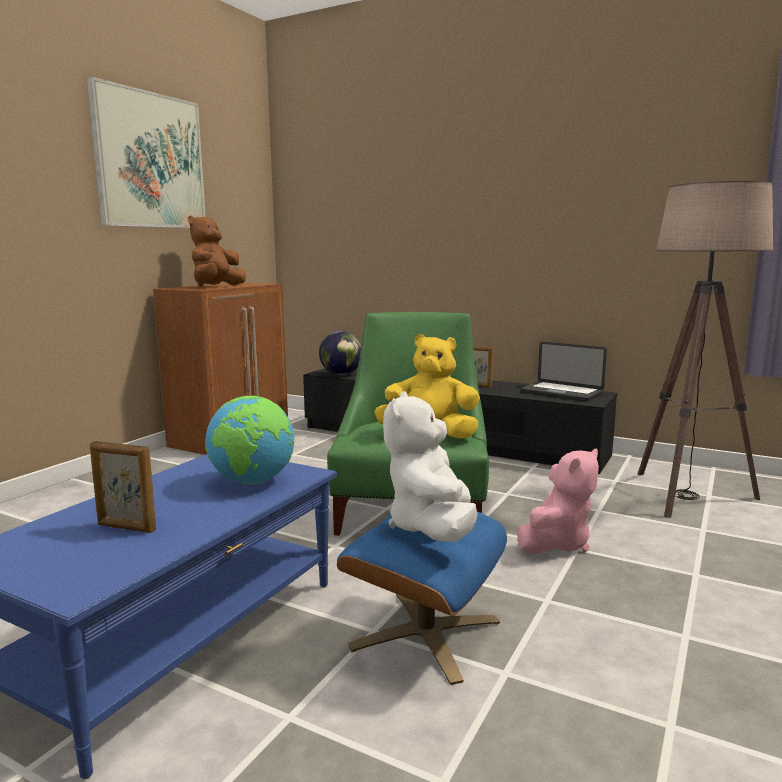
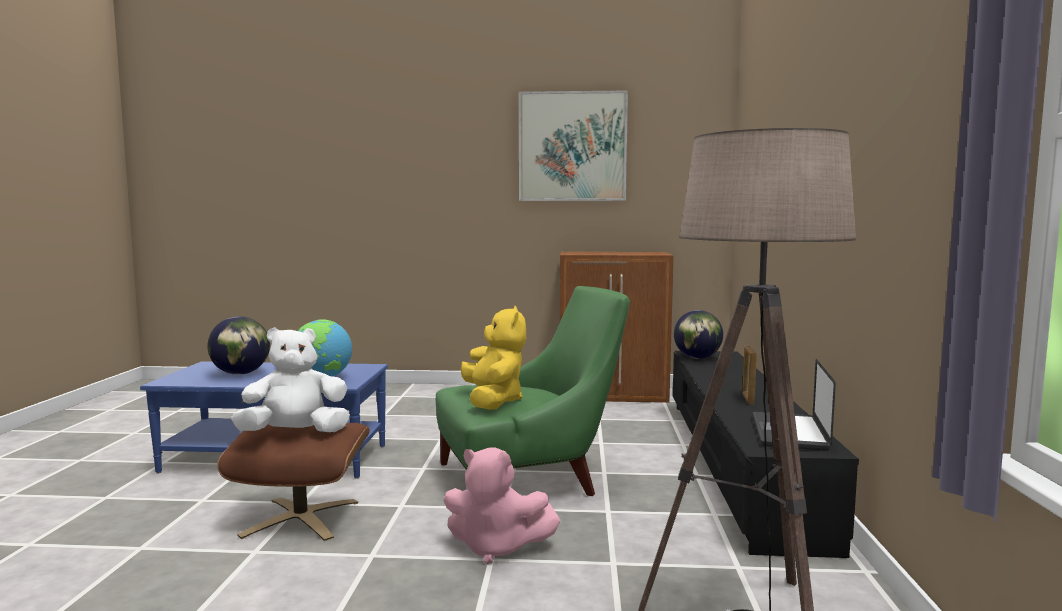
camera: 65 degrees right, 5 degrees down
(126, 528) = (240, 373): picture frame -> globe
(216, 286) = (603, 253): brown plush toy -> none
(425, 633) = (301, 518): blue ottoman -> brown ottoman

